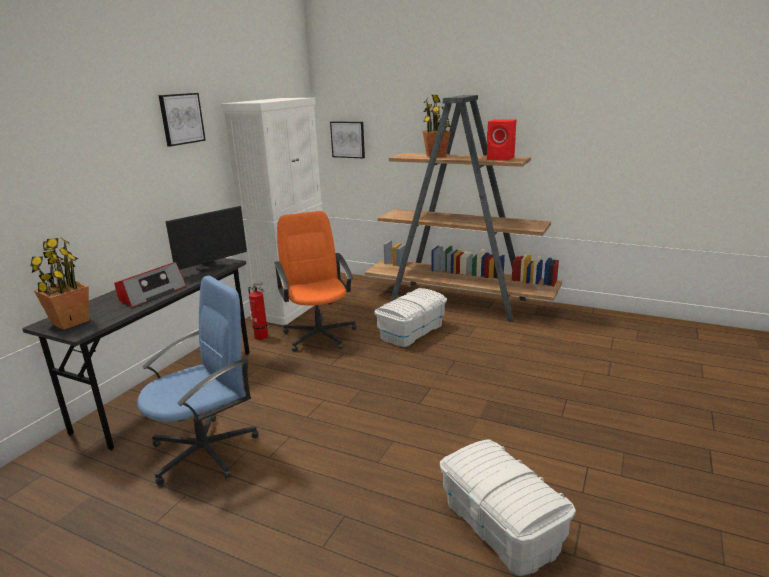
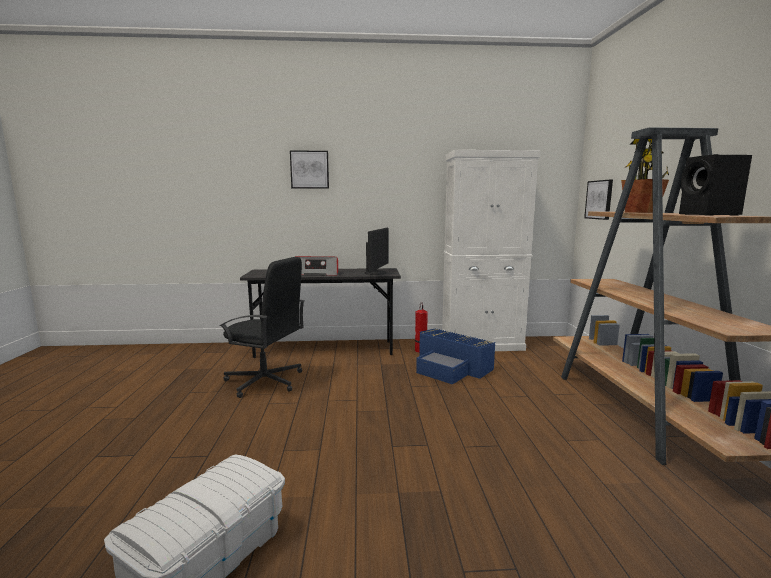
camera: 60 degrees right, 10 degrees down
(70, 322) = (264, 272): potted plant -> none
(181, 119) = (404, 163): picture -> picture (309, 169)
(206, 451) = (265, 381): blue office chair -> black office chair
(211, 267) = (376, 273): monitor -> monitor turned 90 degrees counterclockwise
(319, 335) = (452, 368): orange office chair -> blue storage box
(412, 331) = (522, 404): white storage box -> none
(501, 158) = (709, 215): red speaker -> black speaker

